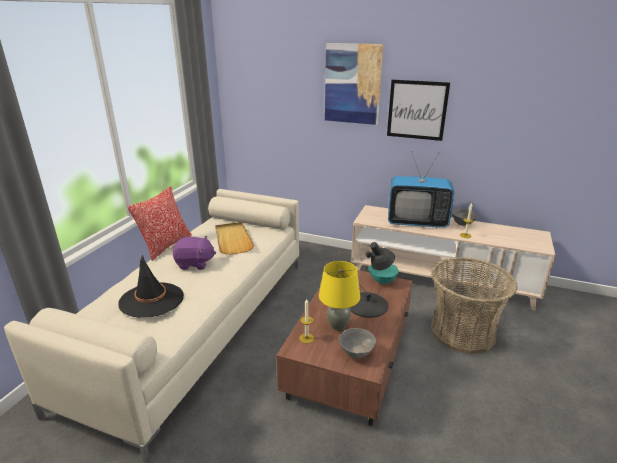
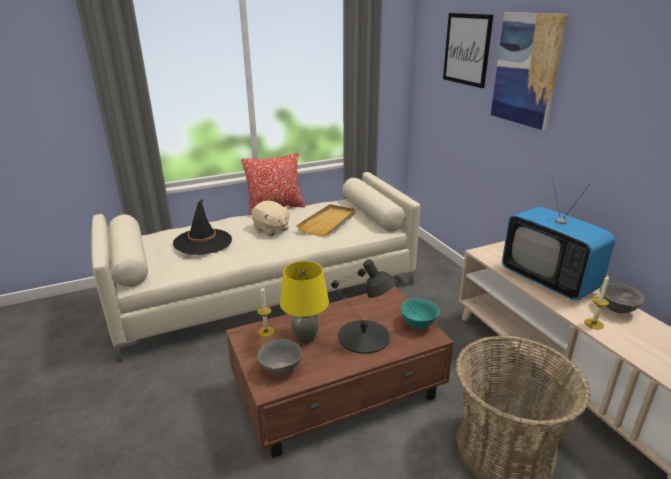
camera: 45 degrees right, 0 degrees up
(195, 264) = (271, 229): purple plush toy -> beige plush toy
(417, 110) = (597, 117): picture -> picture (466, 49)

